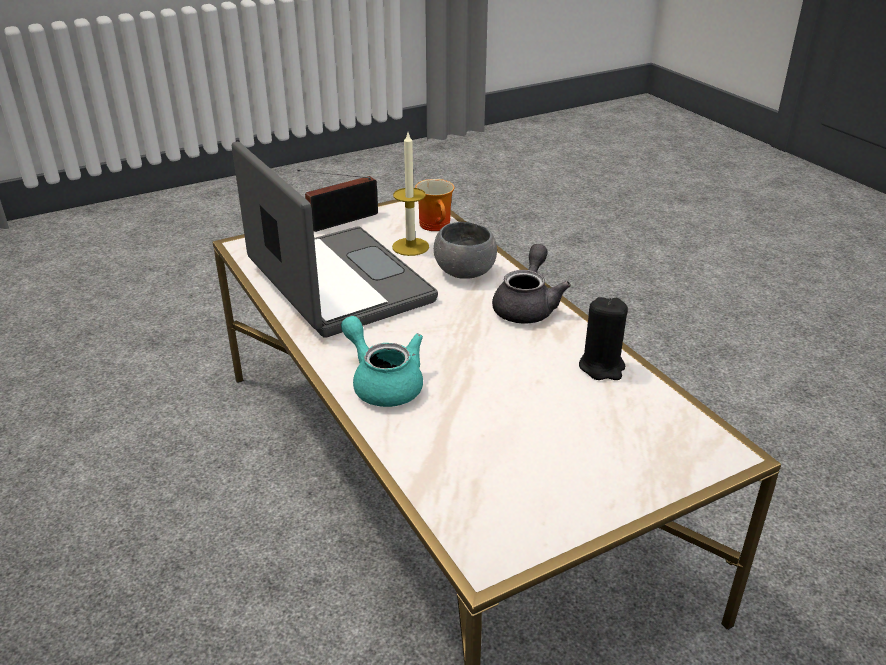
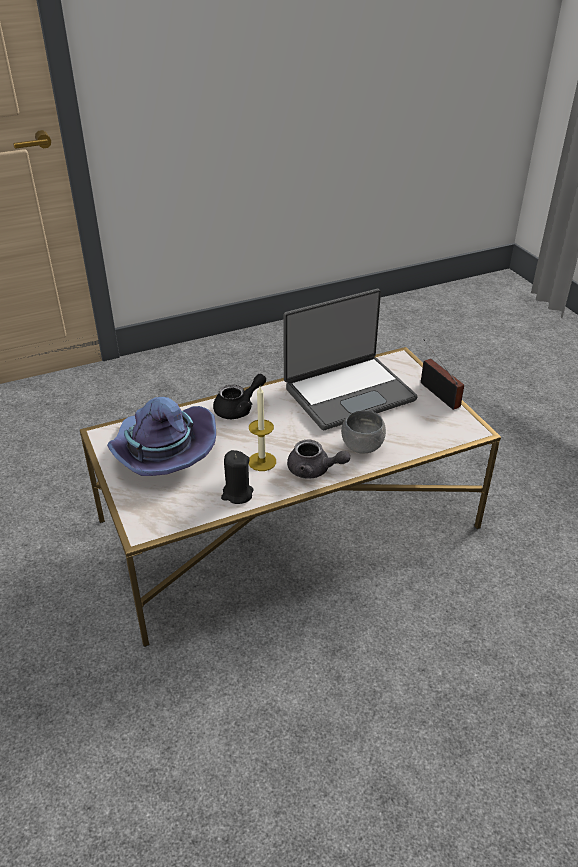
camera: 95 degrees right, 5 degrees up
(383, 383) = (239, 409): turquoise teapot -> black teapot
(410, 247) = (400, 423): candle -> candle (262, 461)
(438, 226) = (436, 438): mug -> none
(529, 460) = (161, 454): none -> purple hat

